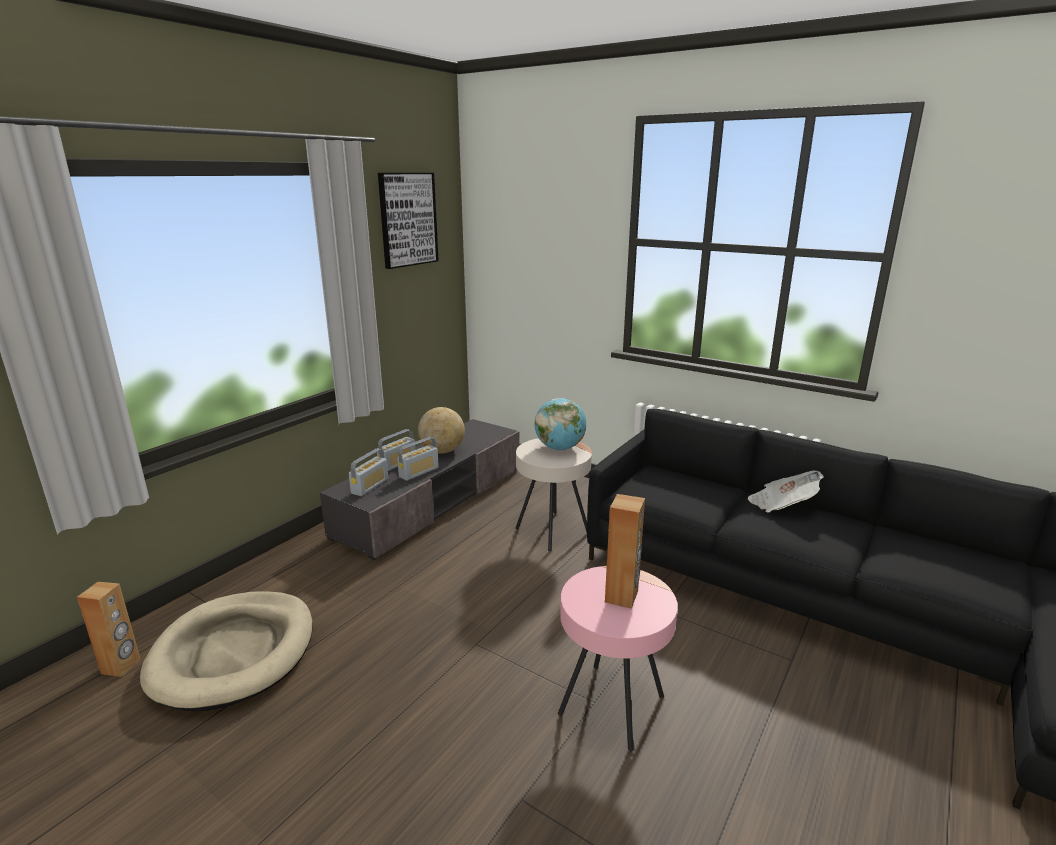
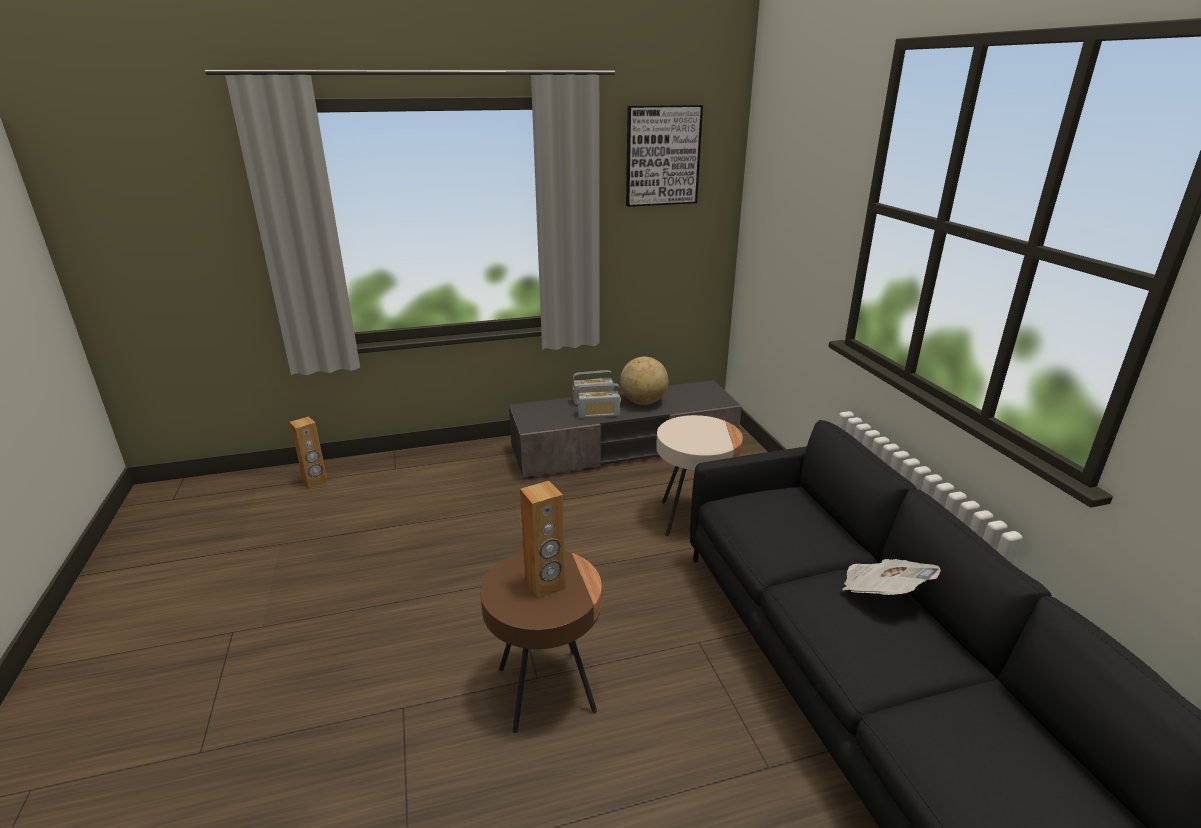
camera: 40 degrees right, 5 degrees up
(234, 653) = (372, 504): beige dog bed -> none
(370, 486) = (547, 413): radio -> none
(559, 448) = (710, 432): globe -> none
(611, 706) = (546, 690): pink side table -> brown side table

